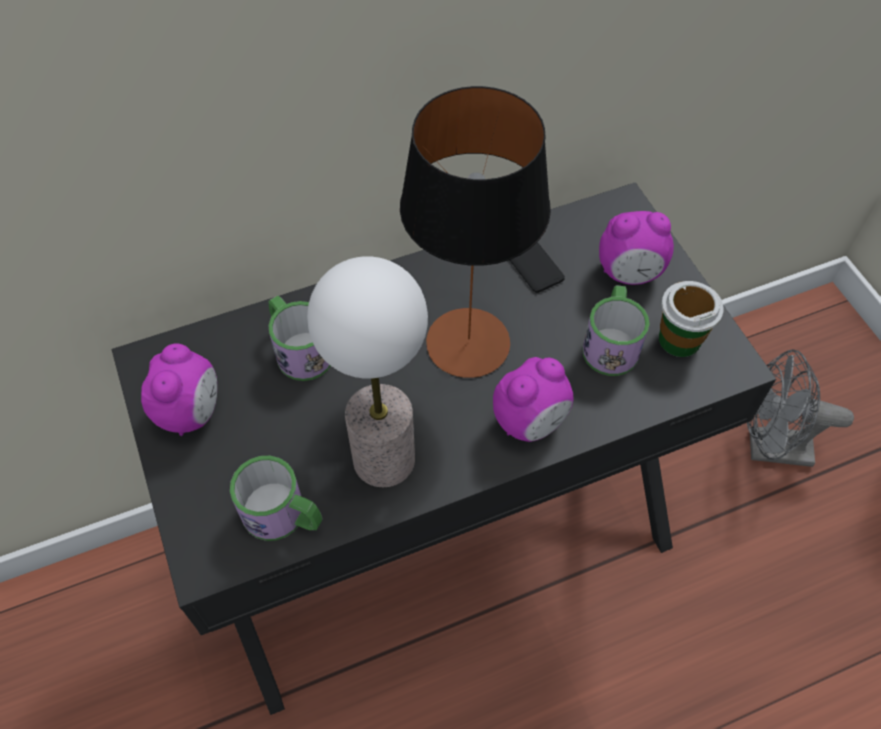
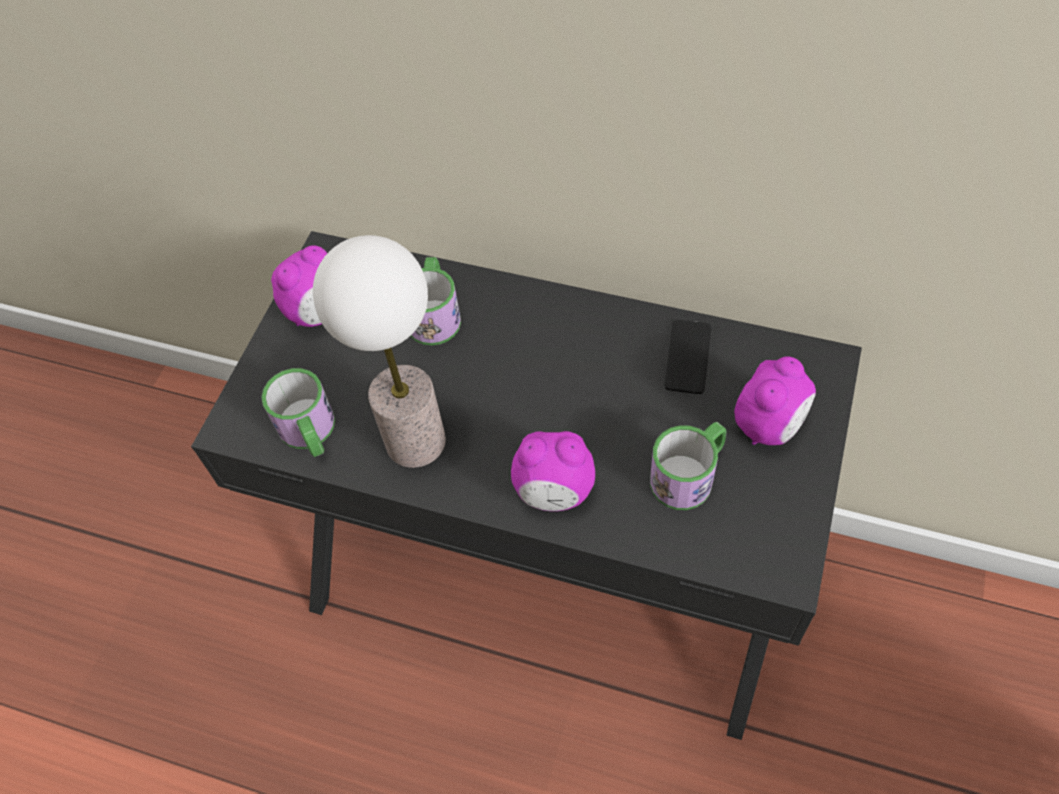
camera: 45 degrees right, 0 degrees up
(468, 342) = (567, 394): table lamp -> none
(629, 273) = (769, 425): alarm clock -> alarm clock turned 90 degrees counterclockwise
(679, 339) = (756, 514): cup -> none
(768, 448) = (927, 725): grey fan -> none

